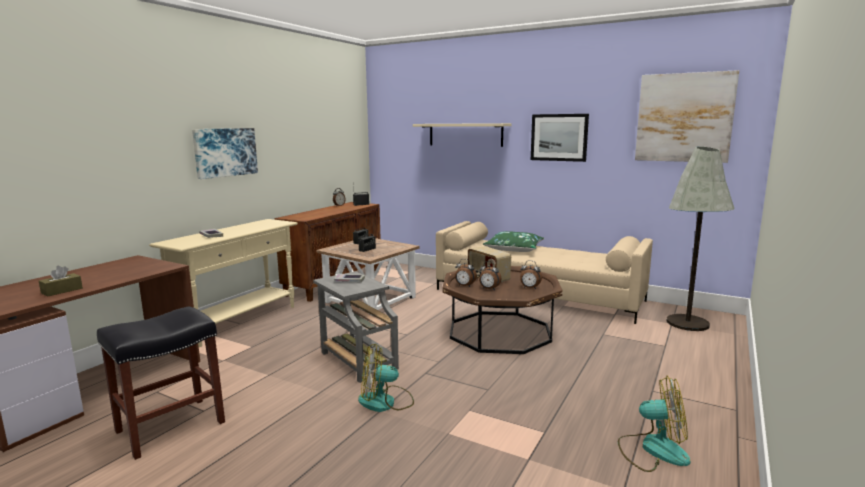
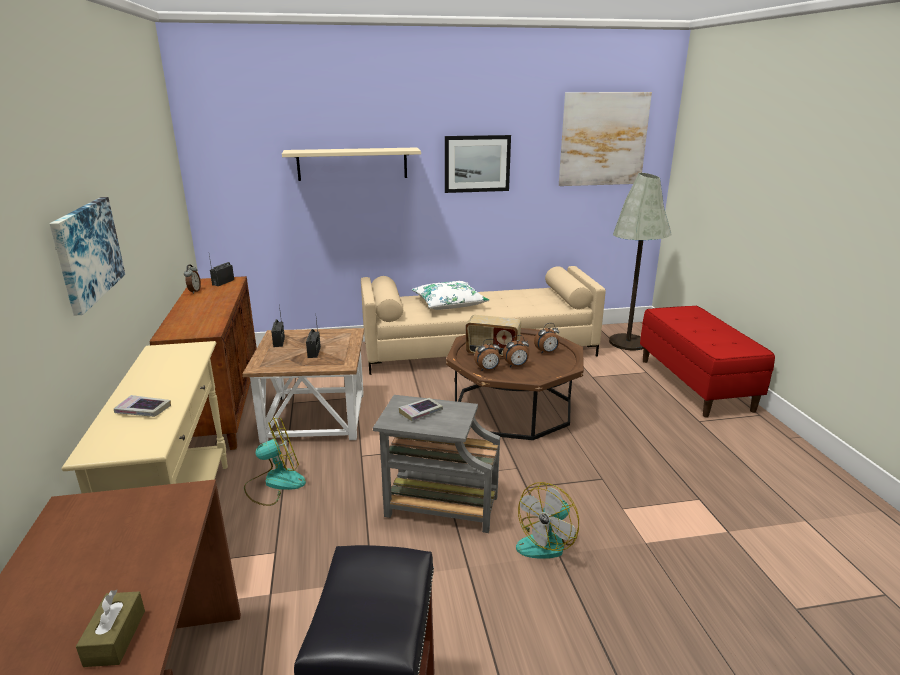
camera: 40 degrees left, 10 degrees up
(514, 249) = (449, 303): green pillow -> white pillow
(653, 449) = (771, 475): fan -> fan (275, 483)
(703, 368) = (695, 384): none -> red bench

